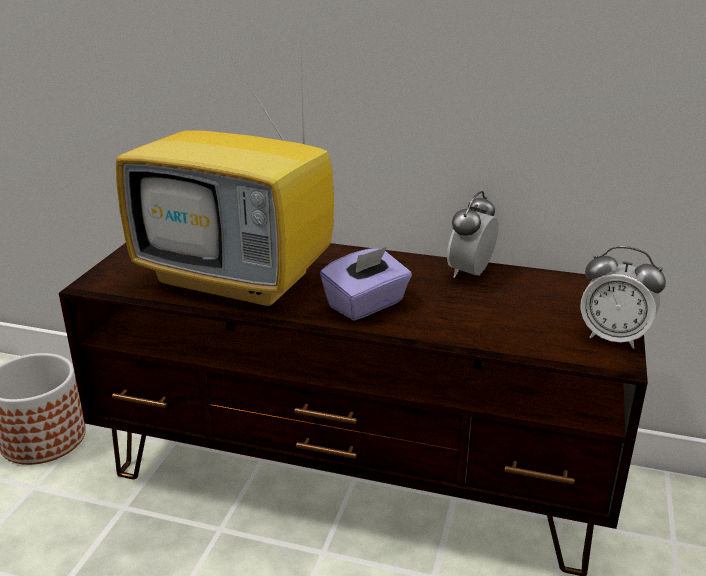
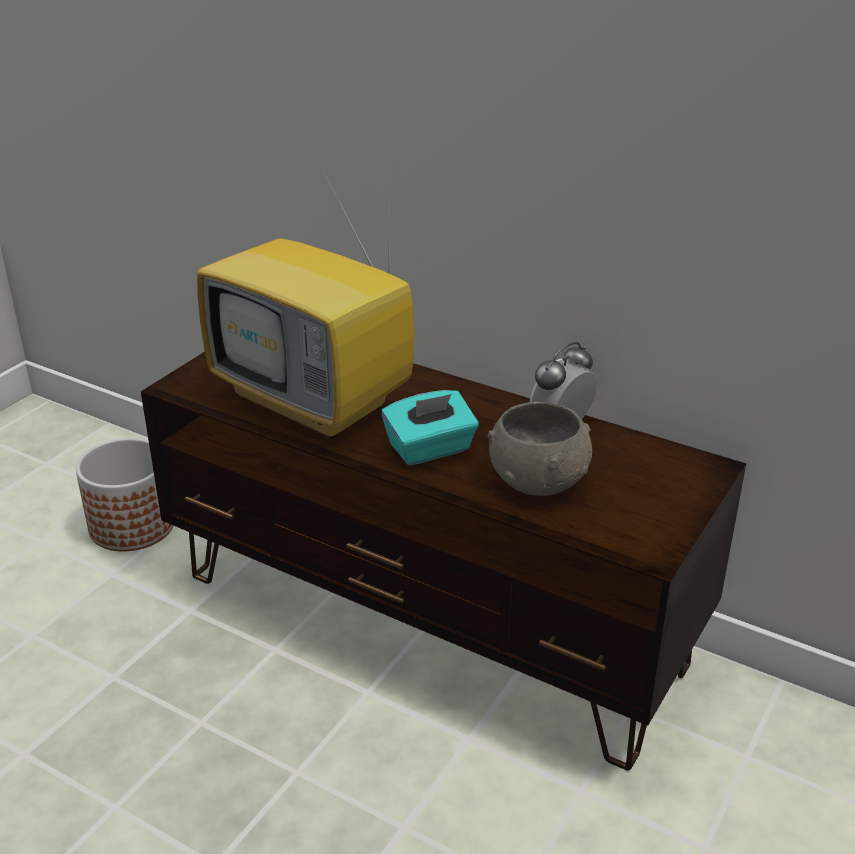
camera: 15 degrees right, 5 degrees up
(366, 305) = (430, 449): purple tissue box -> turquoise tissue box
(478, 316) = (539, 479): none -> grey bowl
(613, 337) = (668, 526): alarm clock -> none

